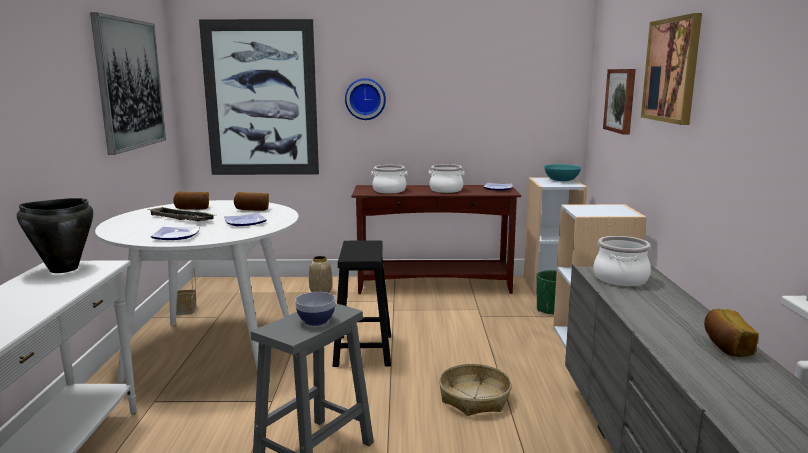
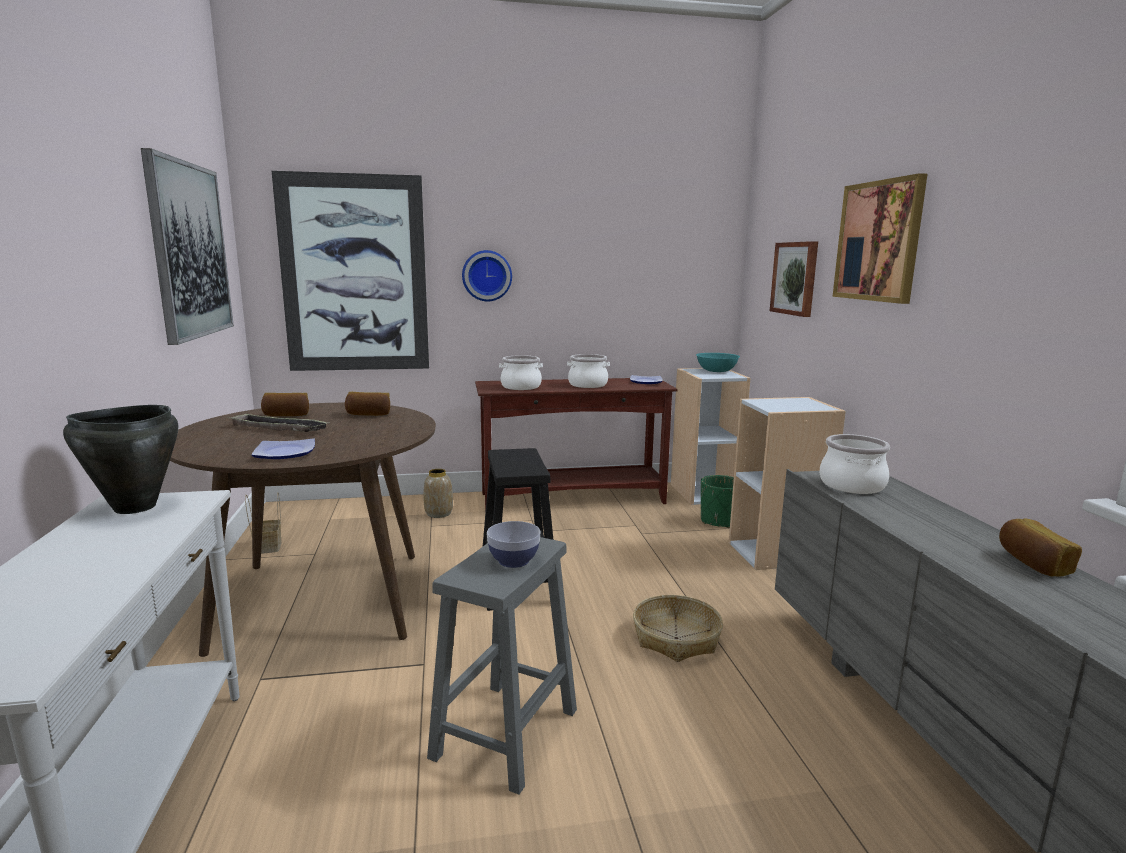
camera: 10 degrees left, 0 degrees up
(213, 350) = (322, 599): white dining table -> brown dining table
(244, 222) = (369, 432): plate -> none

